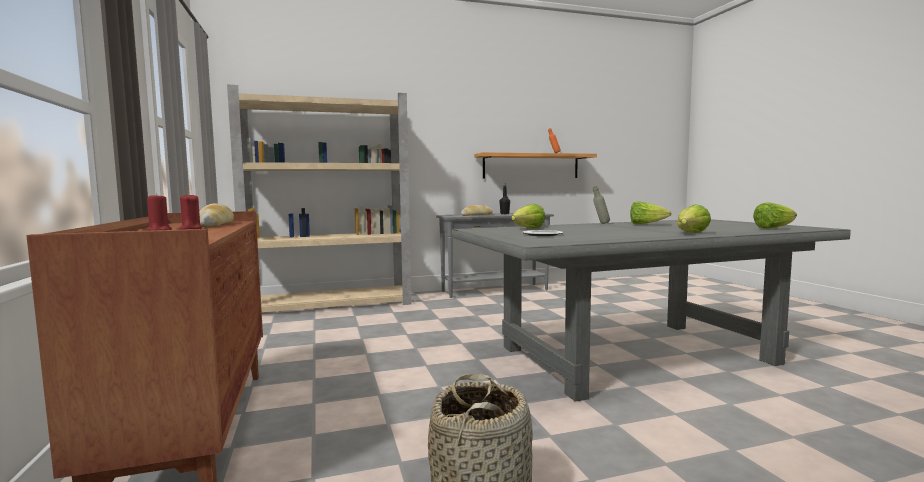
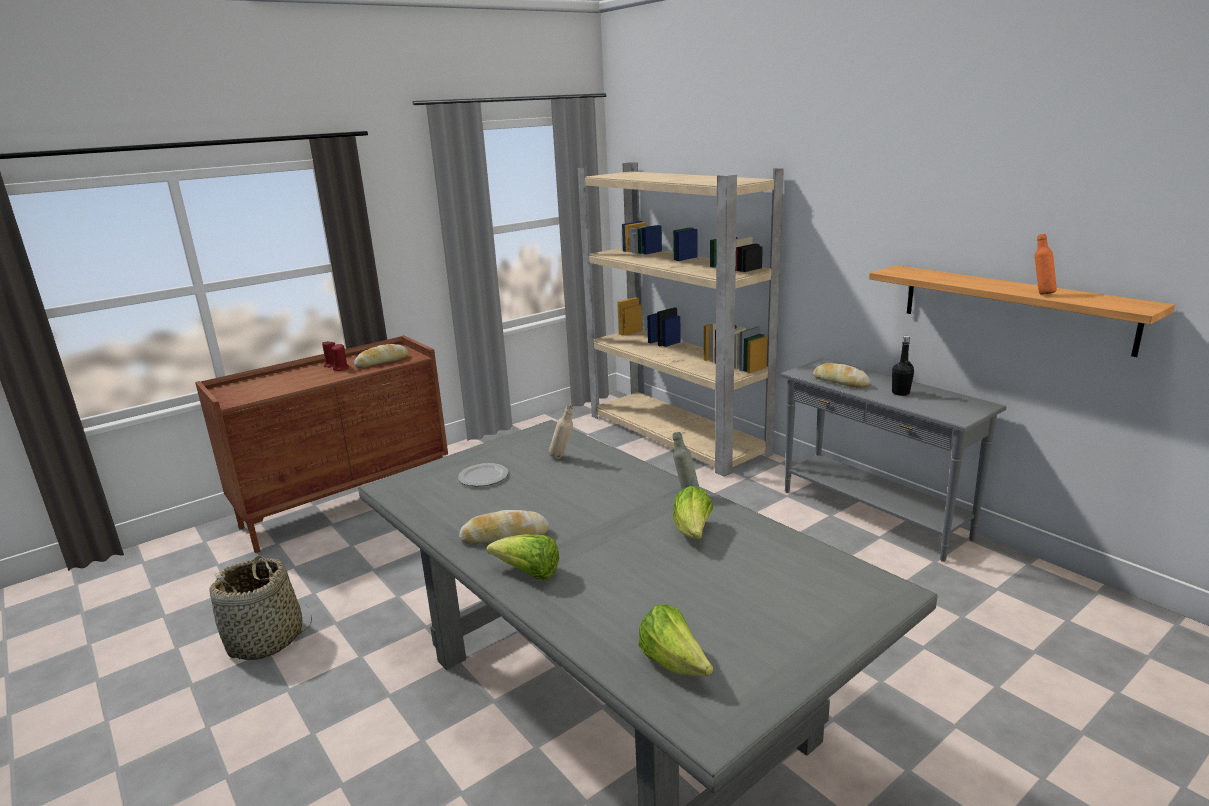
camera: 70 degrees right, 15 degrees up
(528, 229) = (563, 458): lettuce -> beige bottle
(641, 234) = (504, 536): none -> bread

